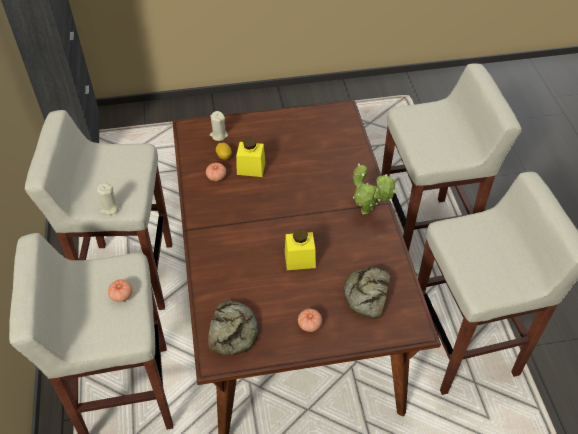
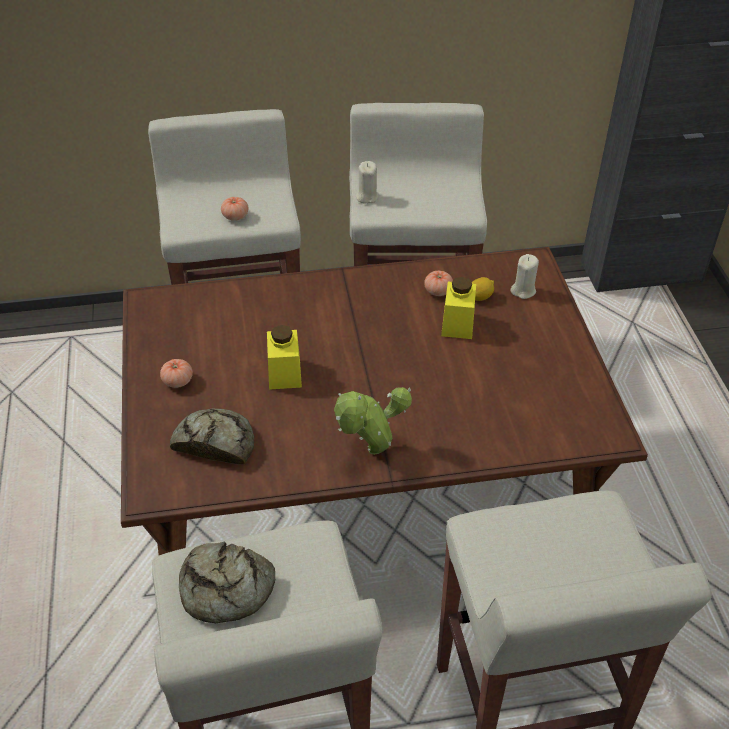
camera: 90 degrees right, 5 degrees down
(233, 331) = (182, 313): bread -> bread (226, 589)

